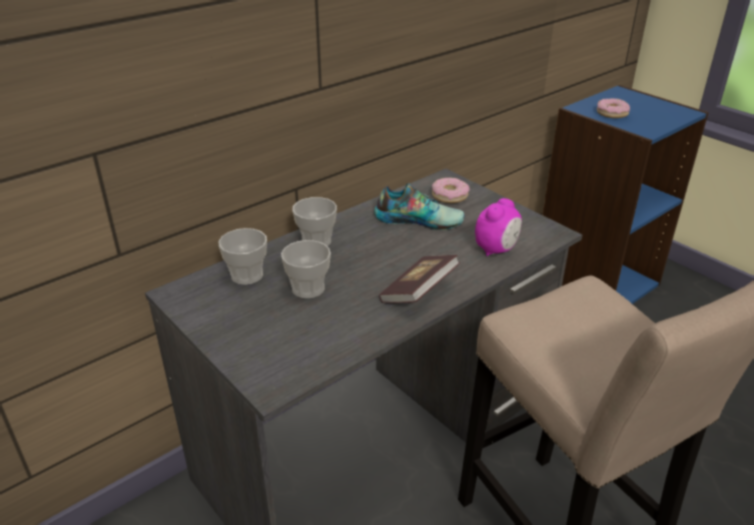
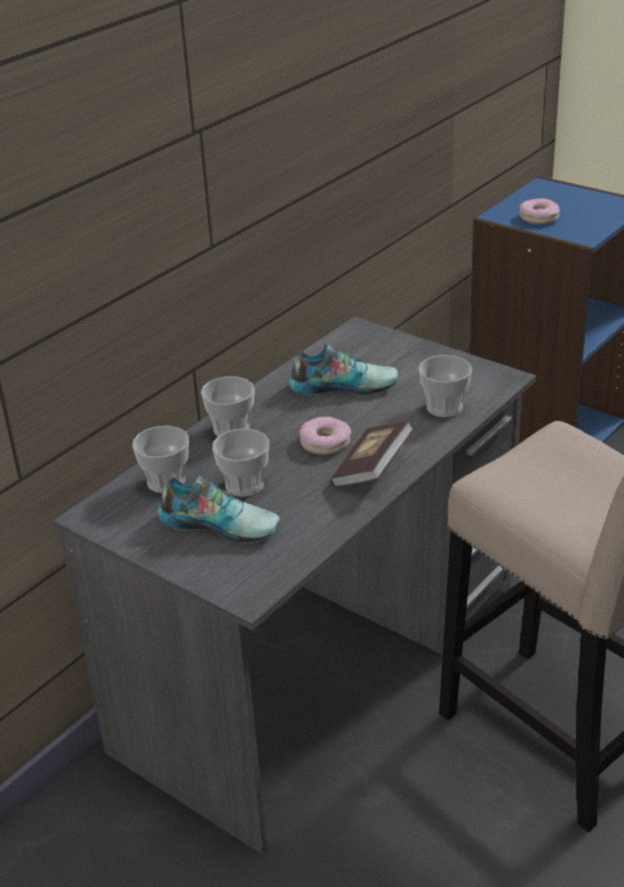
camera: 10 degrees left, 0 degrees up
(275, 318) = (220, 523): none -> shoe
(449, 196) = (370, 351): donut -> donut (325, 442)
(496, 249) = (444, 407): alarm clock -> cup

